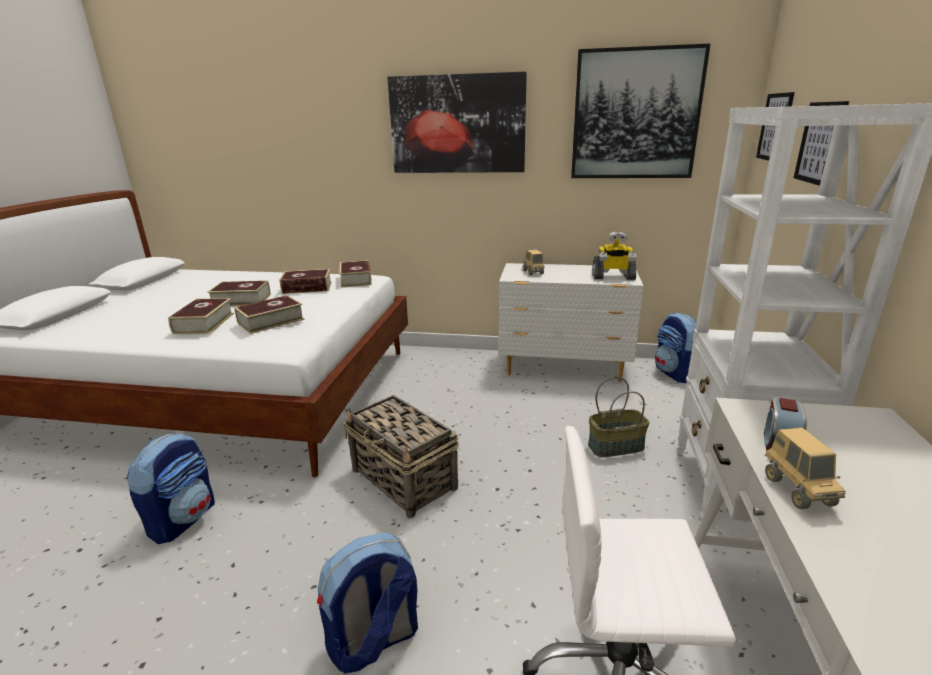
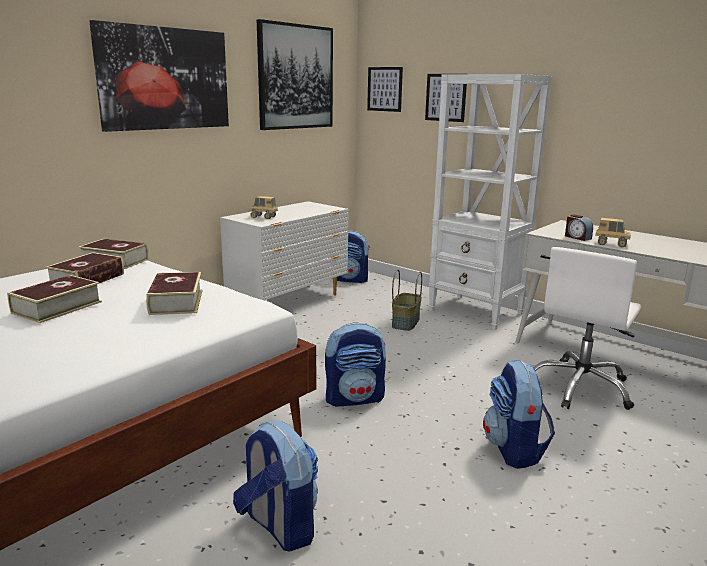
camera: 60 degrees left, 5 degrees down
(204, 323) = (105, 330): book -> none
(404, 479) = (355, 398): basket -> backpack
(613, 277) = (319, 208): toy robot -> none

